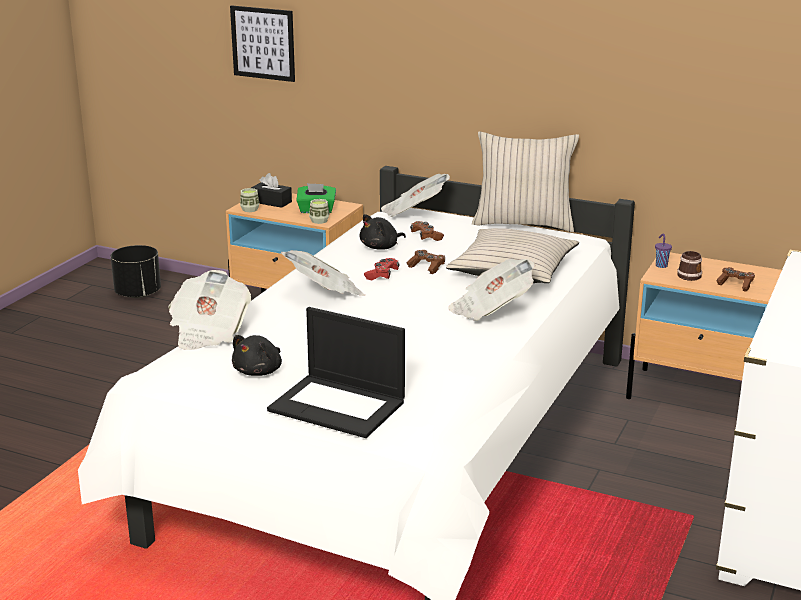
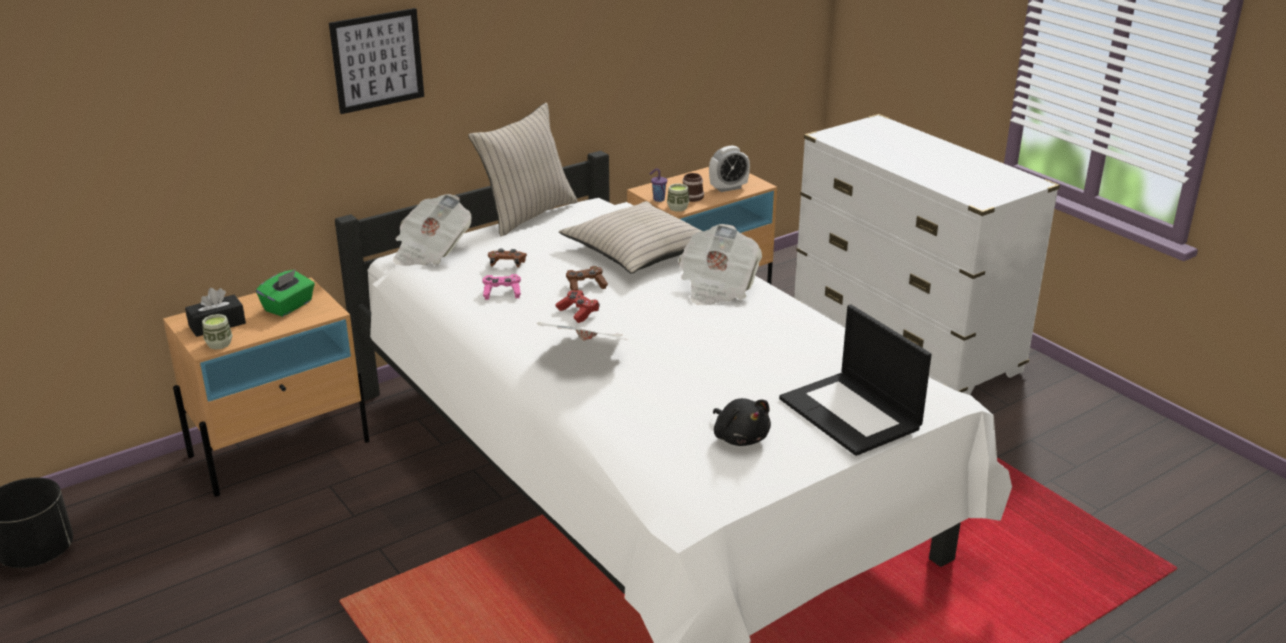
camera: 60 degrees left, 5 degrees up
(208, 332) = (612, 444): newspaper -> none
(263, 43) = (124, 120): picture -> picture (377, 60)
(319, 221) = (322, 313): cup -> cup (678, 208)
(339, 406) = (851, 414): laptop -> laptop turned 90 degrees clockwise
(381, 247) = (502, 293): black plush toy -> pink game controller
(735, 285) = (728, 188): brown game controller -> alarm clock

